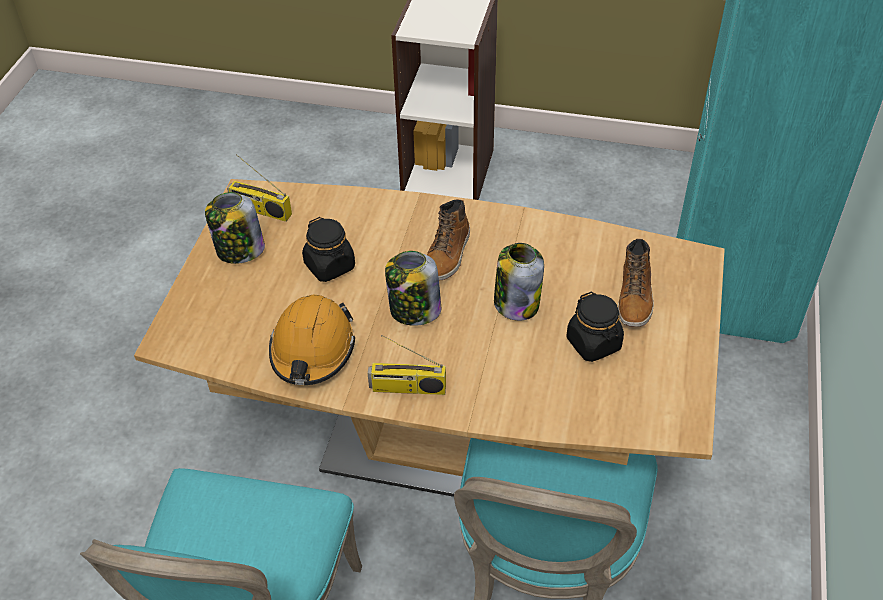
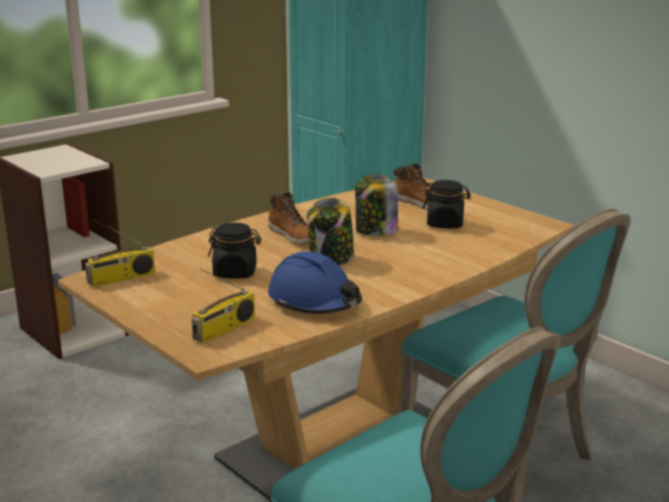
camera: 55 degrees left, 25 degrees down
(239, 250) = (153, 298): jar -> none
(312, 350) = (314, 302): orange hard hat -> blue hard hat
(407, 388) = (404, 283): radio -> radio (224, 329)

